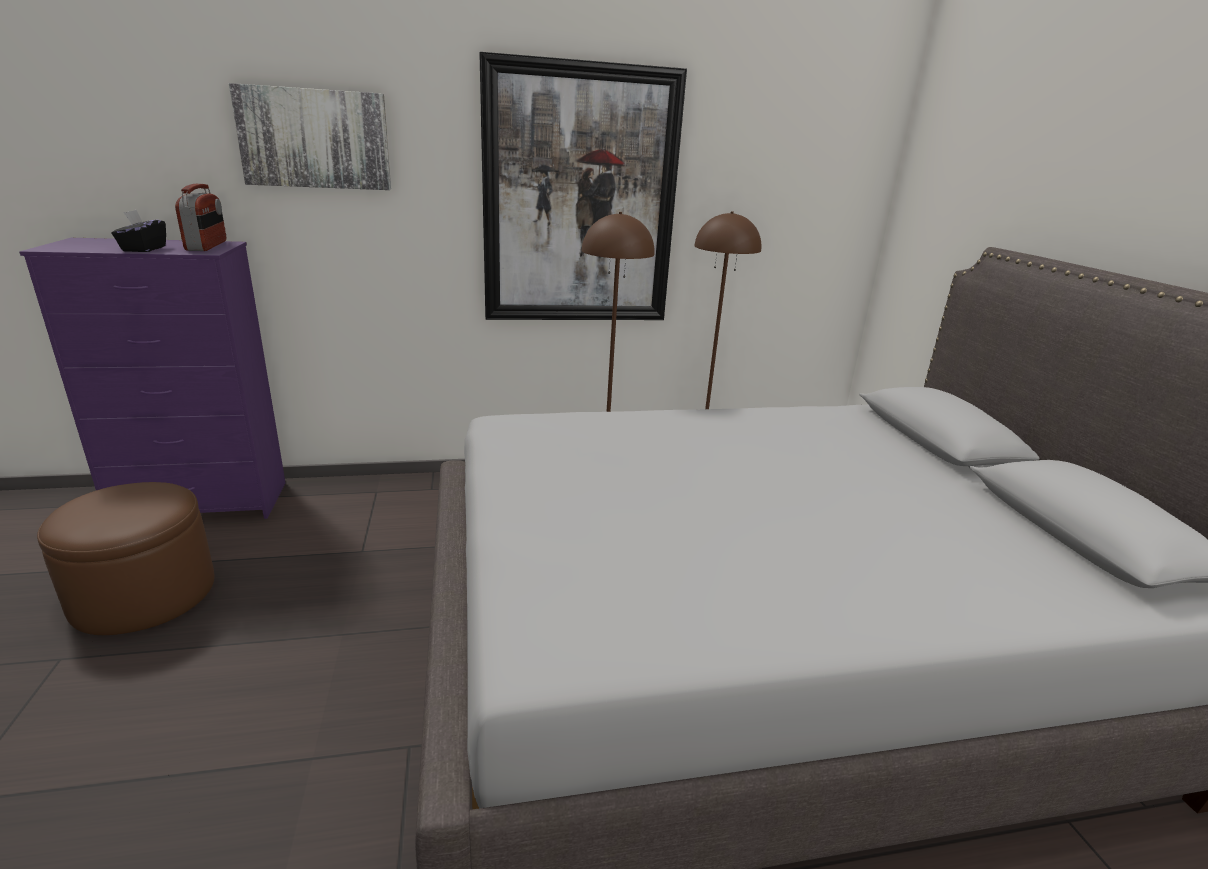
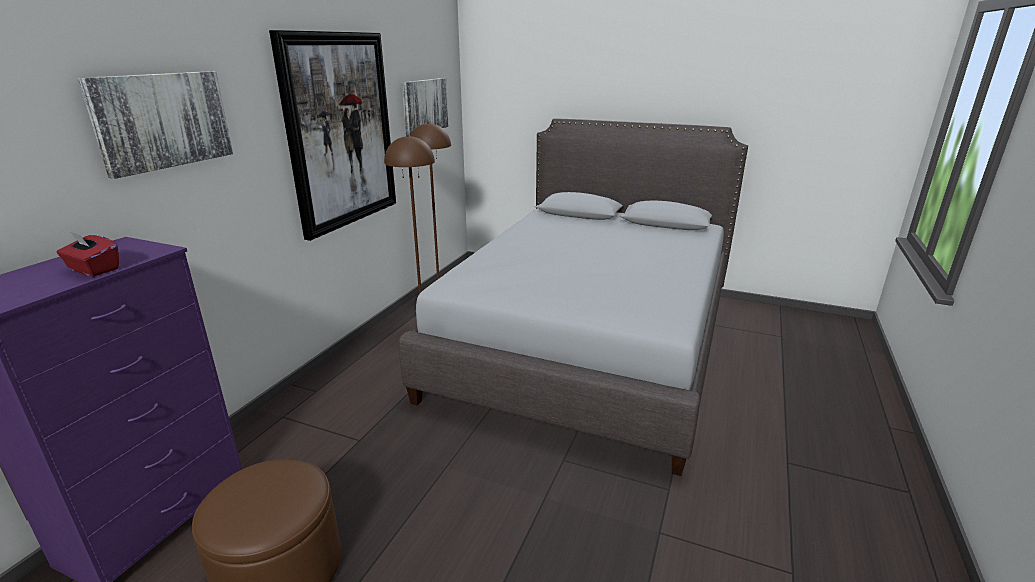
camera: 55 degrees left, 0 degrees up
(143, 249) = (93, 270): black tissue box -> red tissue box
(207, 246) = (126, 248): radio -> none
(780, 194) = (424, 106): none -> picture

